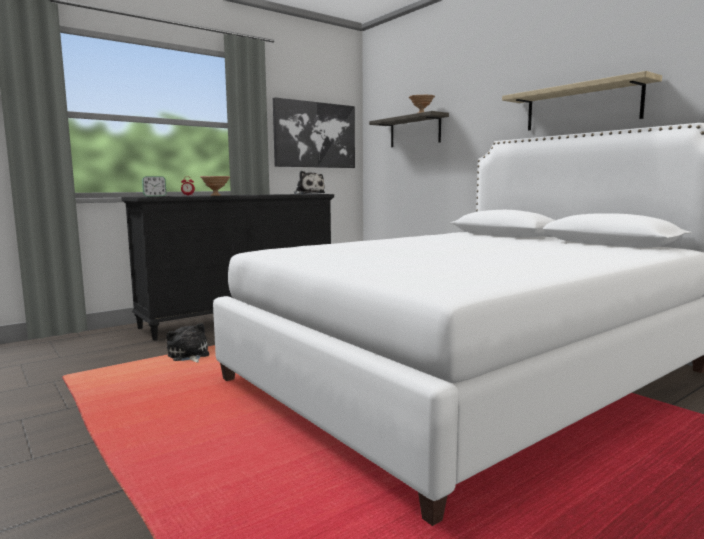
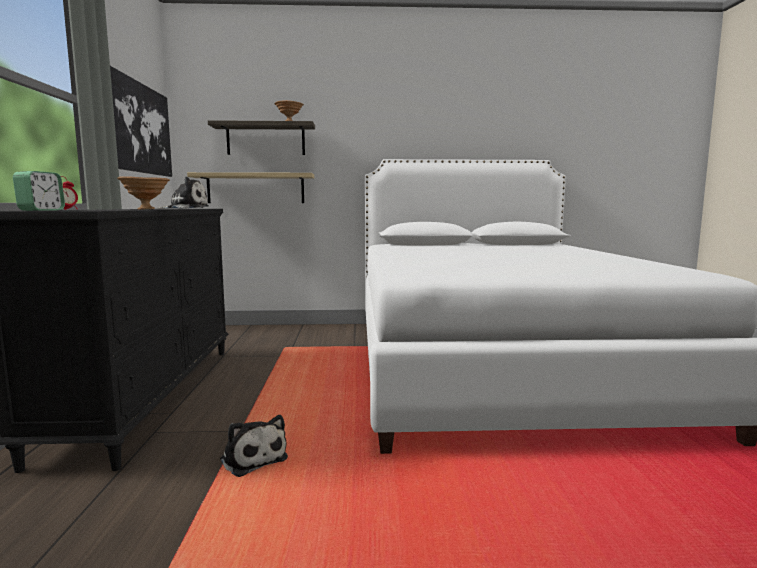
camera: 55 degrees left, 0 degrees up
(189, 356) = (252, 458): plush toy -> plush toy turned 135 degrees counterclockwise
(581, 106) = (456, 138): shelf -> shelf (255, 188)

